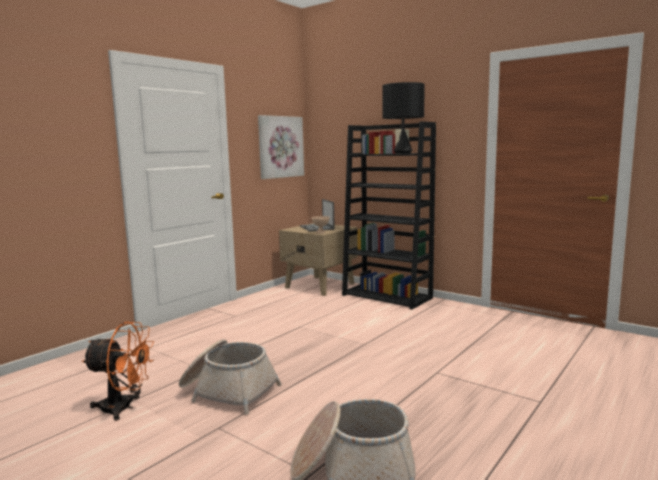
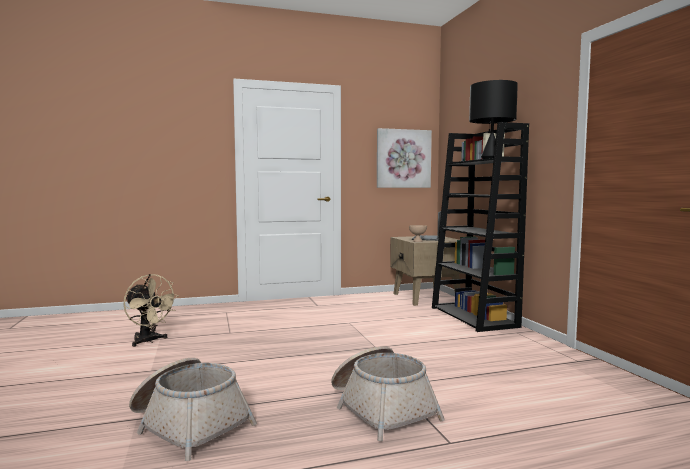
camera: 35 degrees right, 5 degrees down
(124, 408) = (149, 341): orange fan -> beige fan
(228, 391) = (217, 349): basket -> basket (381, 408)

